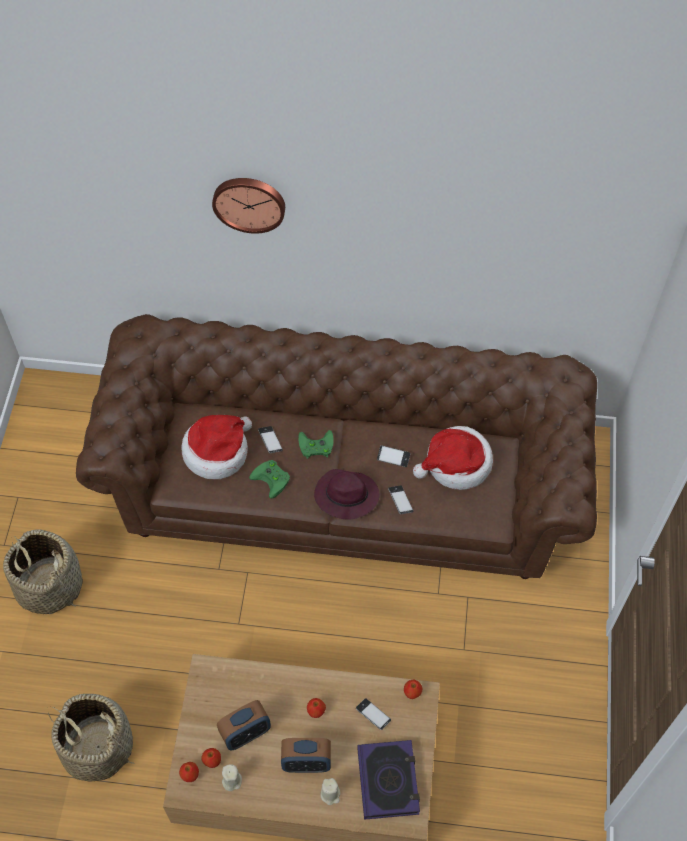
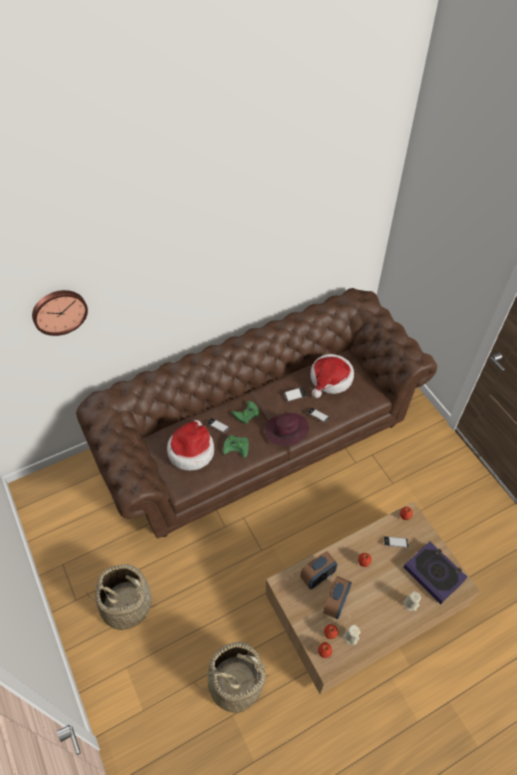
camera: 35 degrees left, 5 degrees down
(249, 202) = (149, 268): wall clock -> wall clock (59, 311)
(306, 762) = (383, 595): alarm clock -> alarm clock (317, 576)

